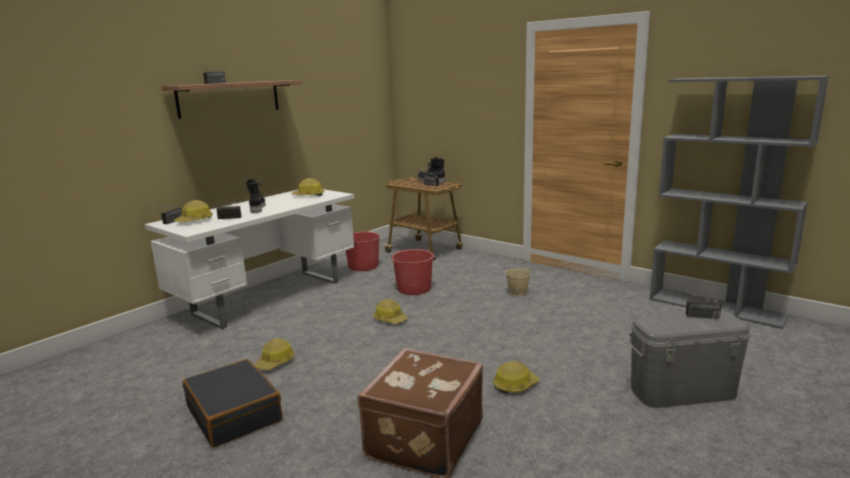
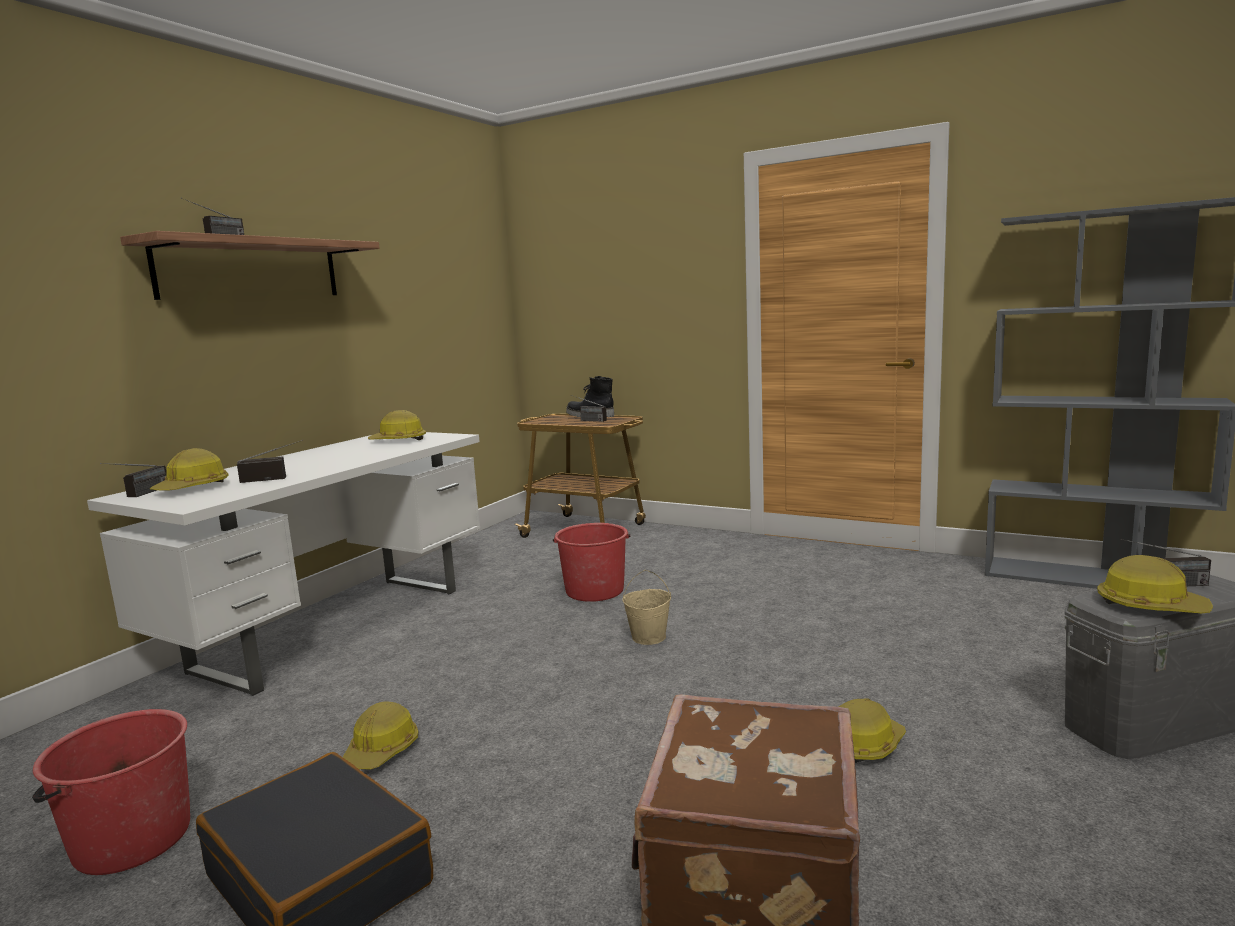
camera: 10 degrees left, 5 degrees down
(256, 208) = (310, 463): black boot -> none
(362, 266) = (490, 562): red bucket -> red bucket (131, 839)
(390, 319) = (576, 646): hard hat -> hard hat (1150, 606)
(518, 292) = (772, 582): beige bucket -> beige bucket (649, 637)

